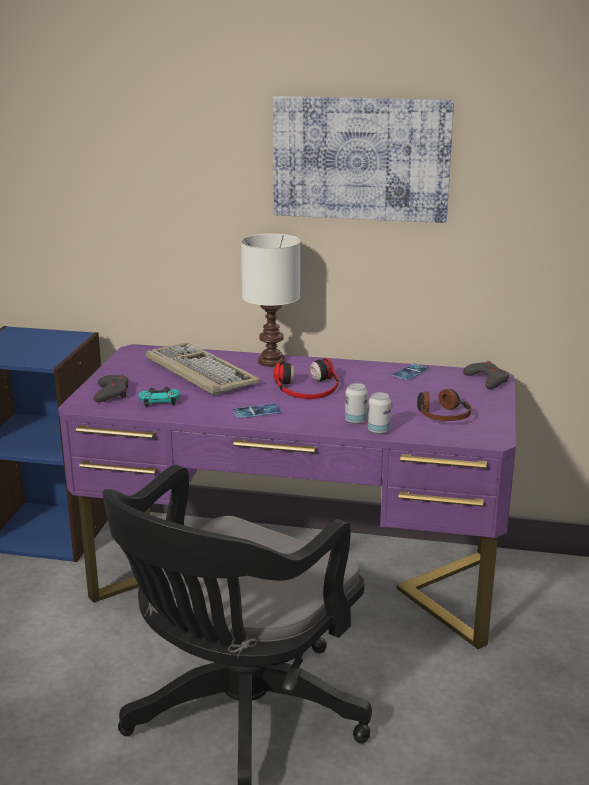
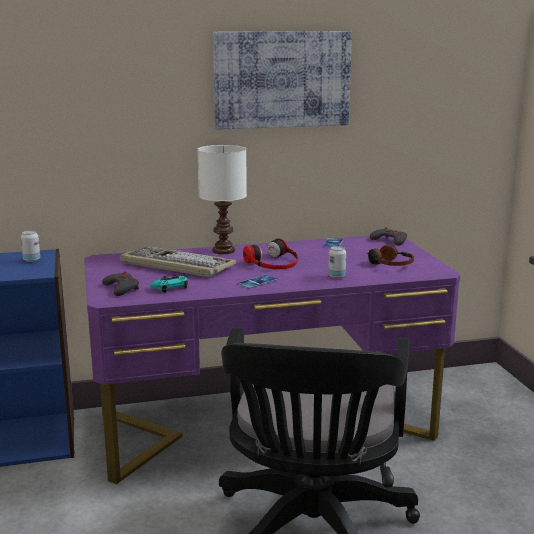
camera: 25 degrees left, 5 degrees down
(378, 431) = (361, 279): can -> can (31, 260)

